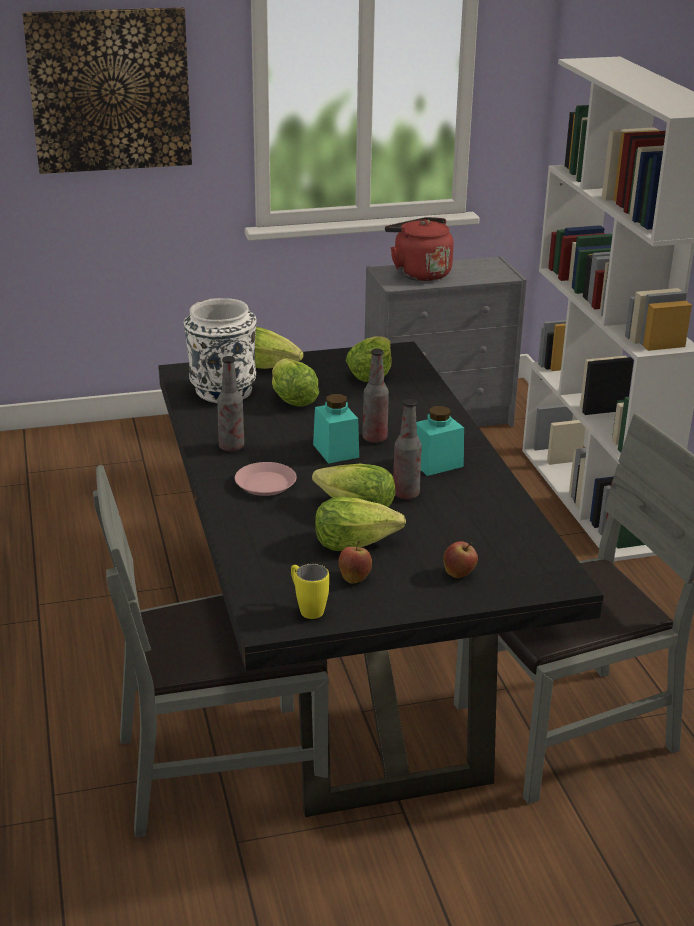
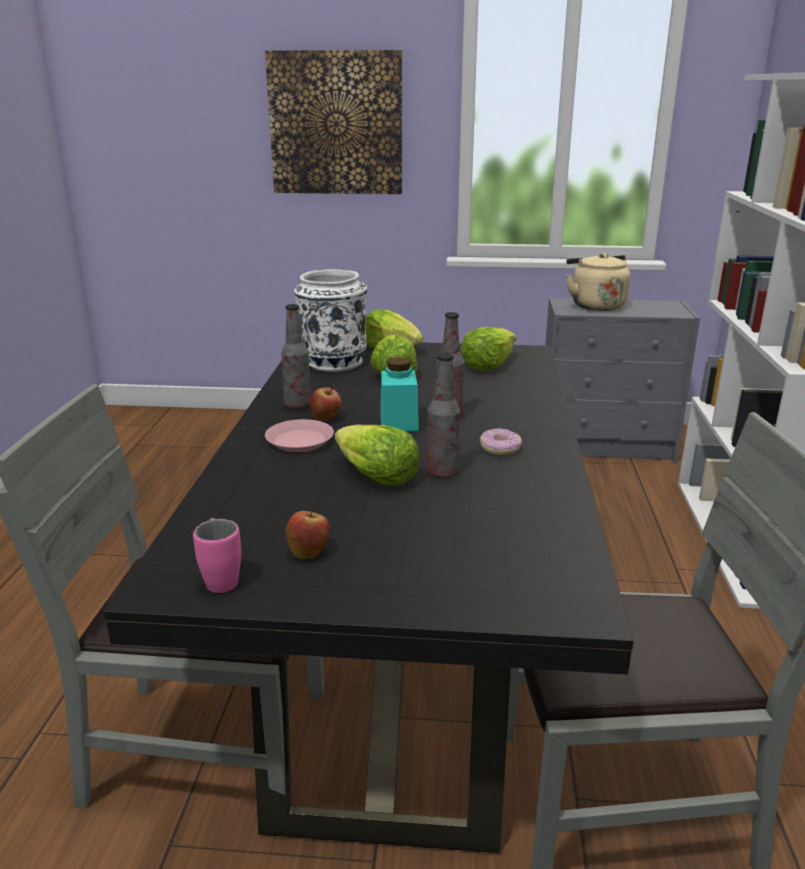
camera: 20 degrees right, 5 degrees down
(307, 608) = (220, 578): yellow mug -> pink mug
(354, 542) = (343, 512): lettuce -> none
(419, 273) = (595, 305): red kettle -> beige kettle
(436, 463) = (500, 448): turquoise jar -> donut
(459, 574) = (443, 572): apple -> apple (326, 419)

